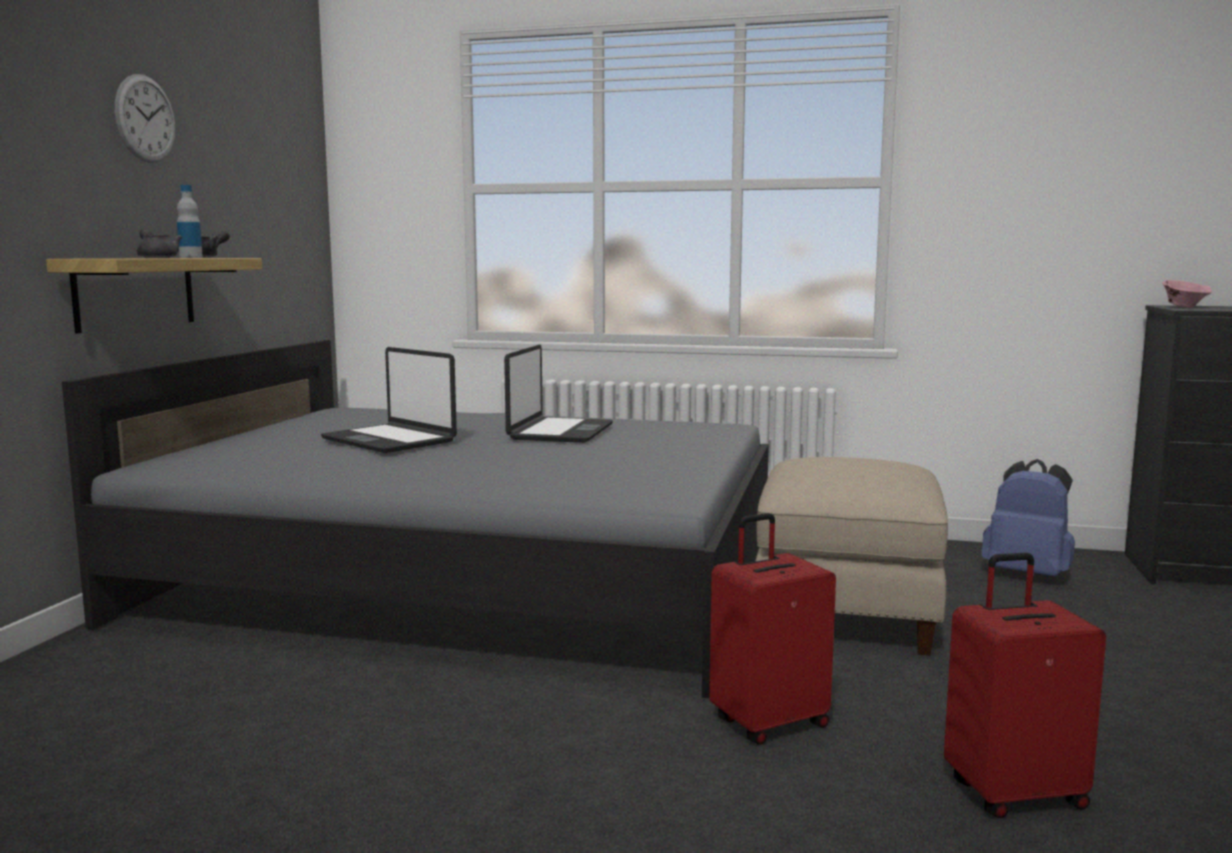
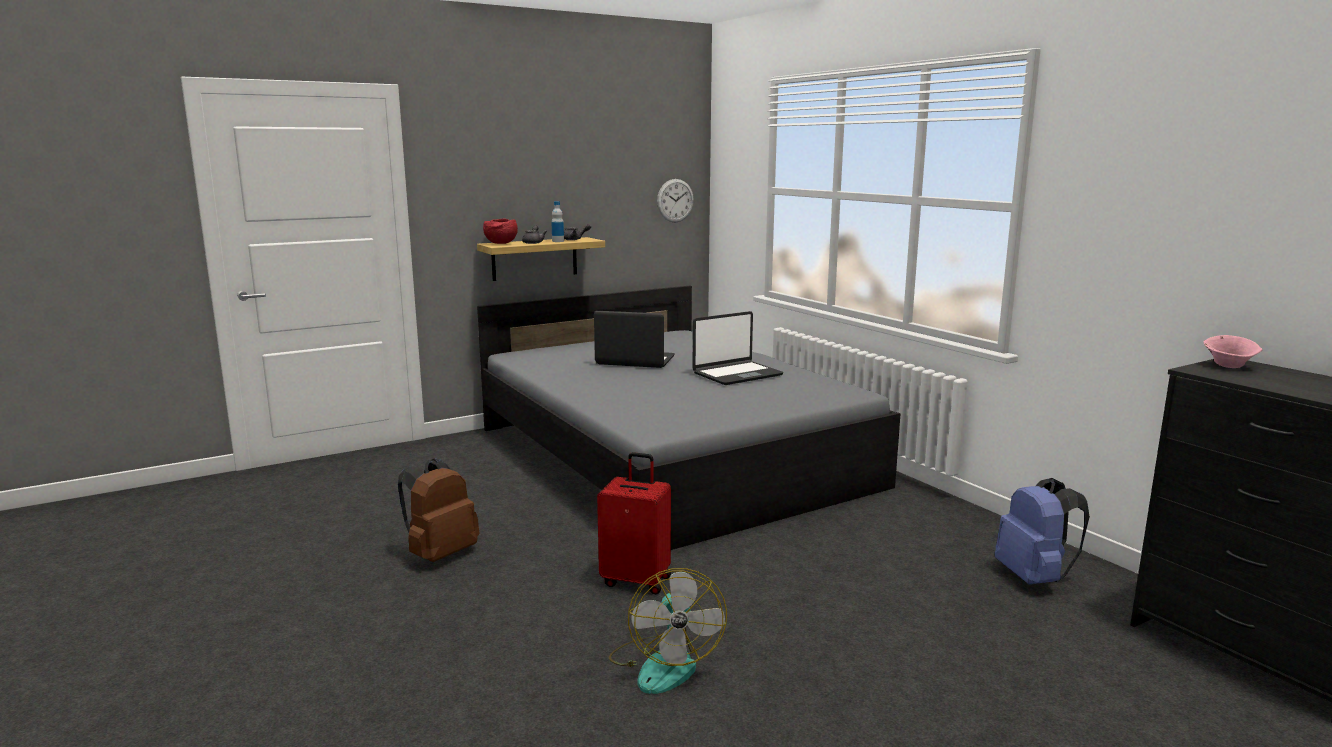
camera: 45 degrees right, 5 degrees up
(104, 258) = (501, 244): none -> red bowl
(145, 119) = (549, 162): wall clock -> wall clock (675, 200)
(390, 440) = (635, 361): laptop -> laptop turned 105 degrees clockwise
(429, 824) = (440, 554): none -> brown backpack
(844, 610) = (826, 547): beige ottoman -> none
(1013, 793) = (664, 663): red suitcase -> fan

